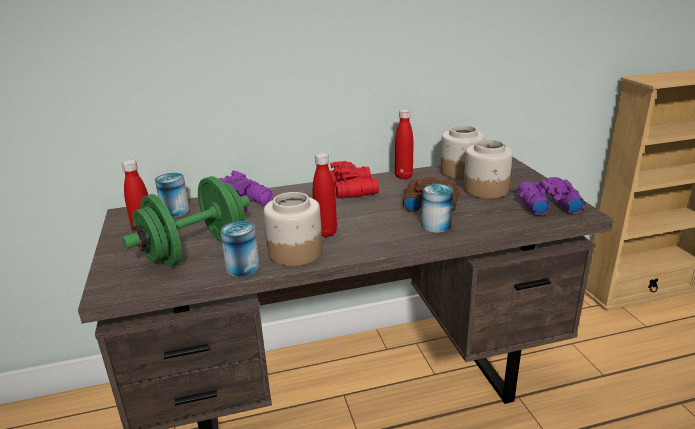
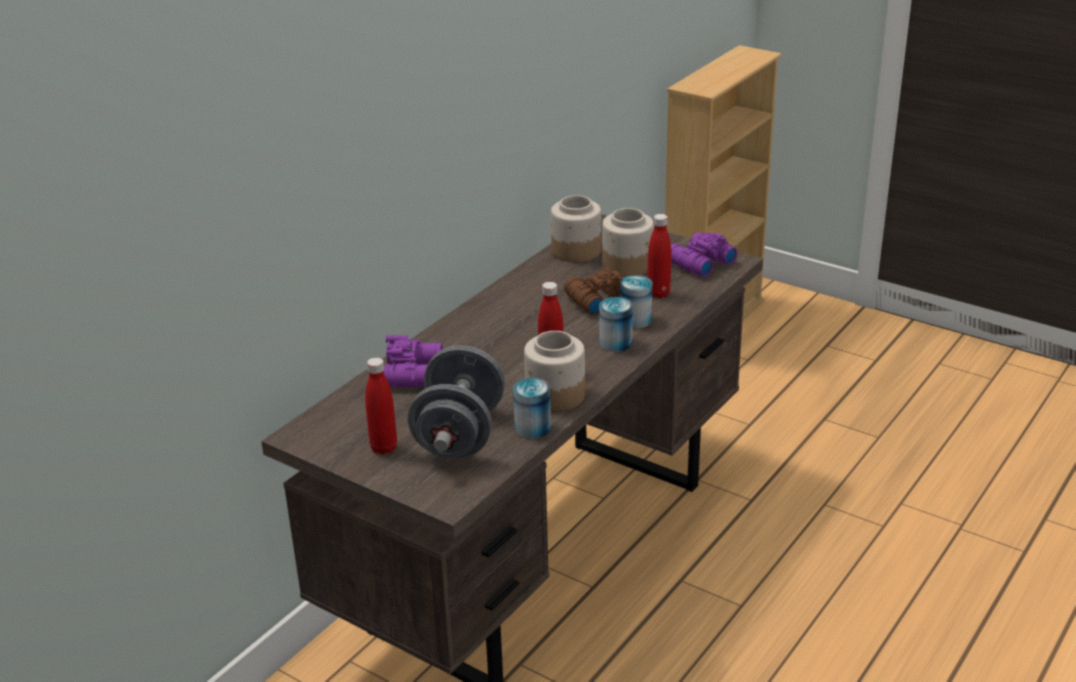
camera: 40 degrees left, 5 degrees up
(175, 211) = (352, 409): can -> can (615, 343)
(195, 251) = (459, 435): green dumbbell -> grey dumbbell
(354, 189) = (501, 311): red binoculars -> none
(403, 176) = (527, 277): red bottle -> red bottle (658, 294)

